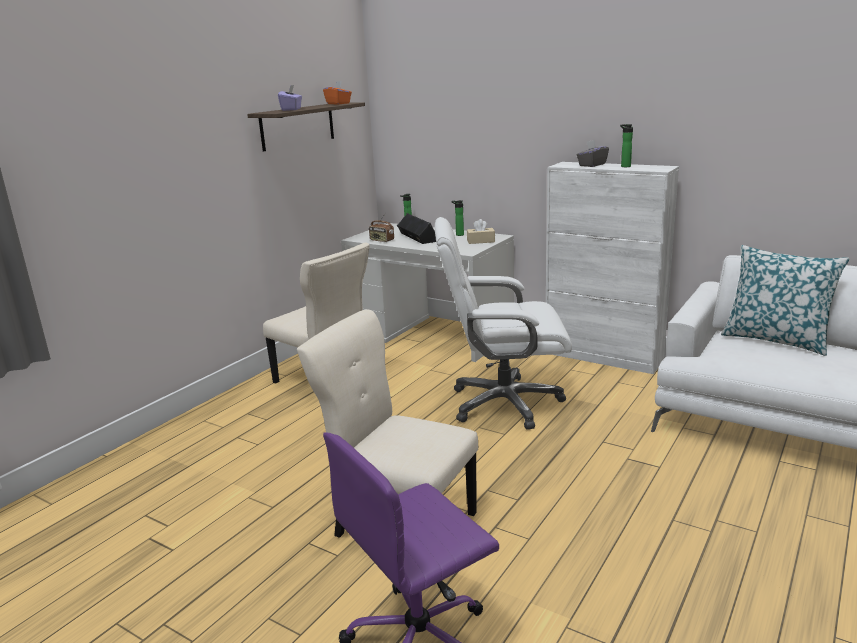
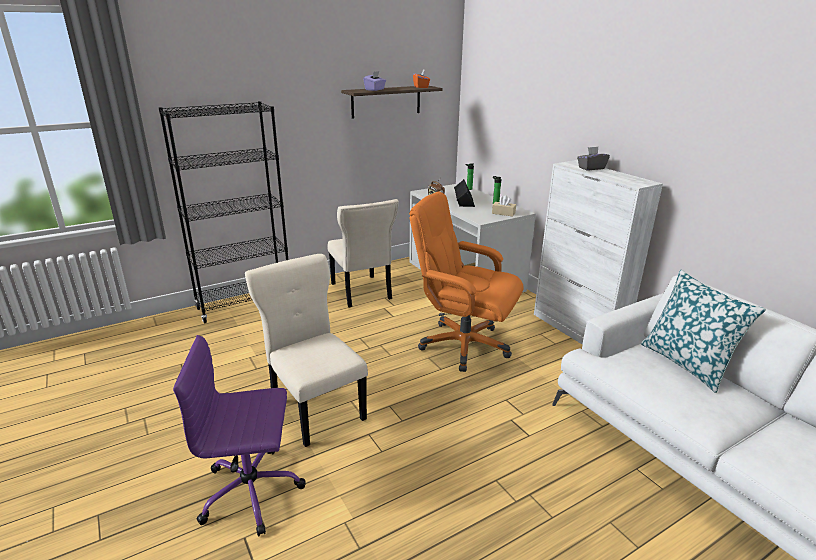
camera: 25 degrees right, 5 degrees up
(173, 439) = (245, 305): none -> black bookcase
(503, 403) = (463, 345): white office chair -> orange office chair
(624, 166) = (614, 175): bottle -> none

